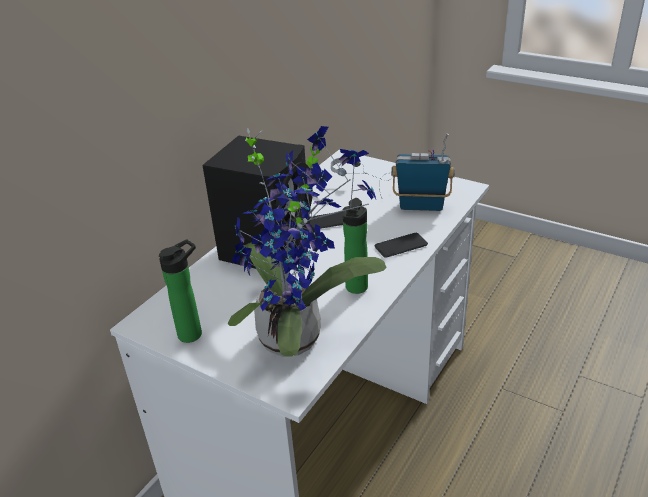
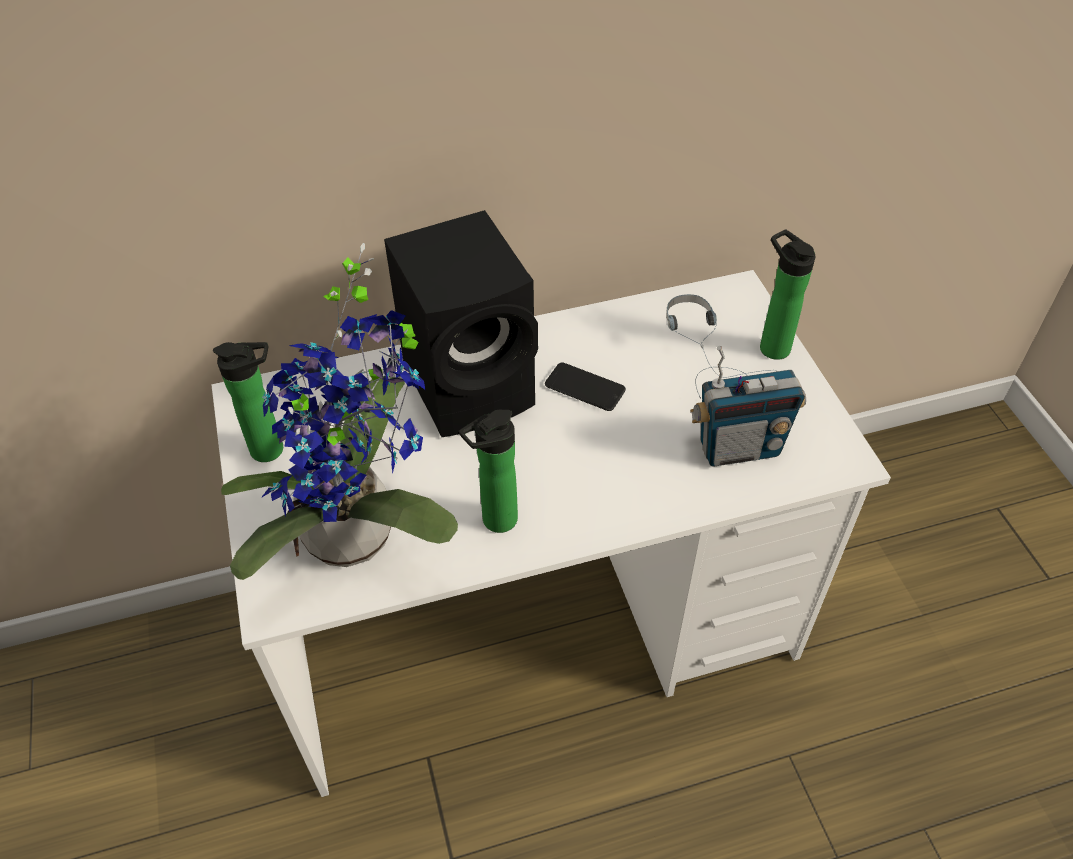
camera: 40 degrees right, 15 degrees up
(384, 169) = (771, 346): none -> bottle
(401, 246) = (629, 495): phone -> none
(421, 206) = (738, 448): radio -> radio turned 120 degrees clockwise

